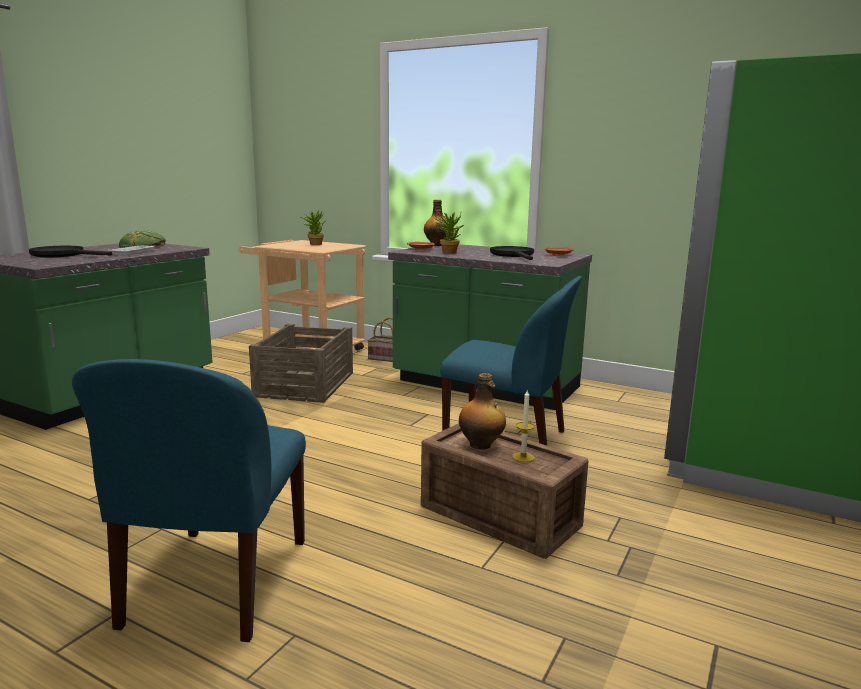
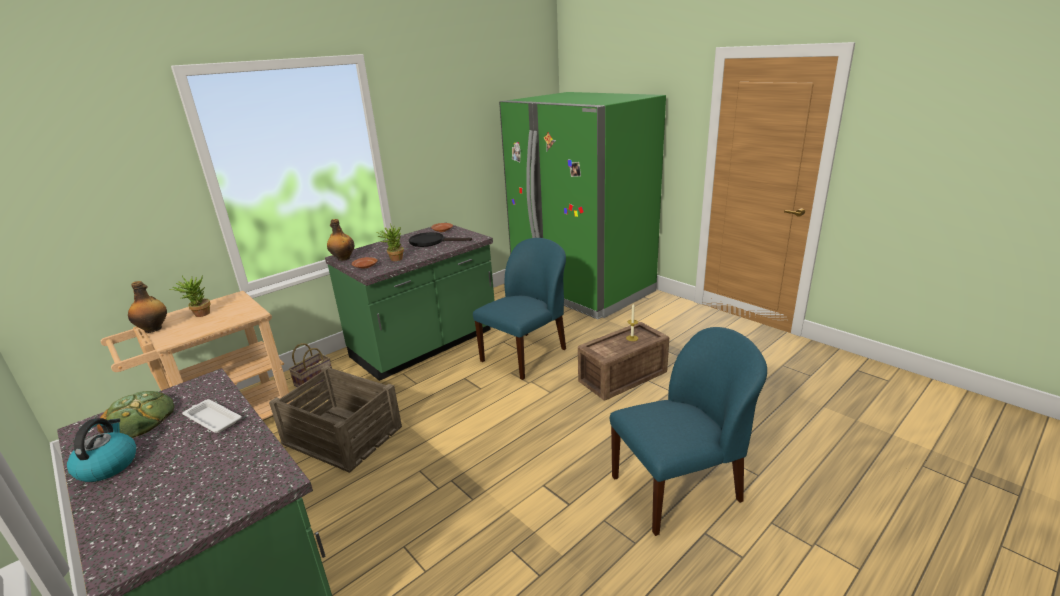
camera: 70 degrees left, 10 degrees up
(64, 255) = (173, 479): black frying pan -> none
(90, 248) = (108, 465): none -> kettle
(215, 585) = (678, 488): blue chair -> blue chair turned 45 degrees counterclockwise
(481, 445) = (613, 347): bottle -> bottle (154, 329)

